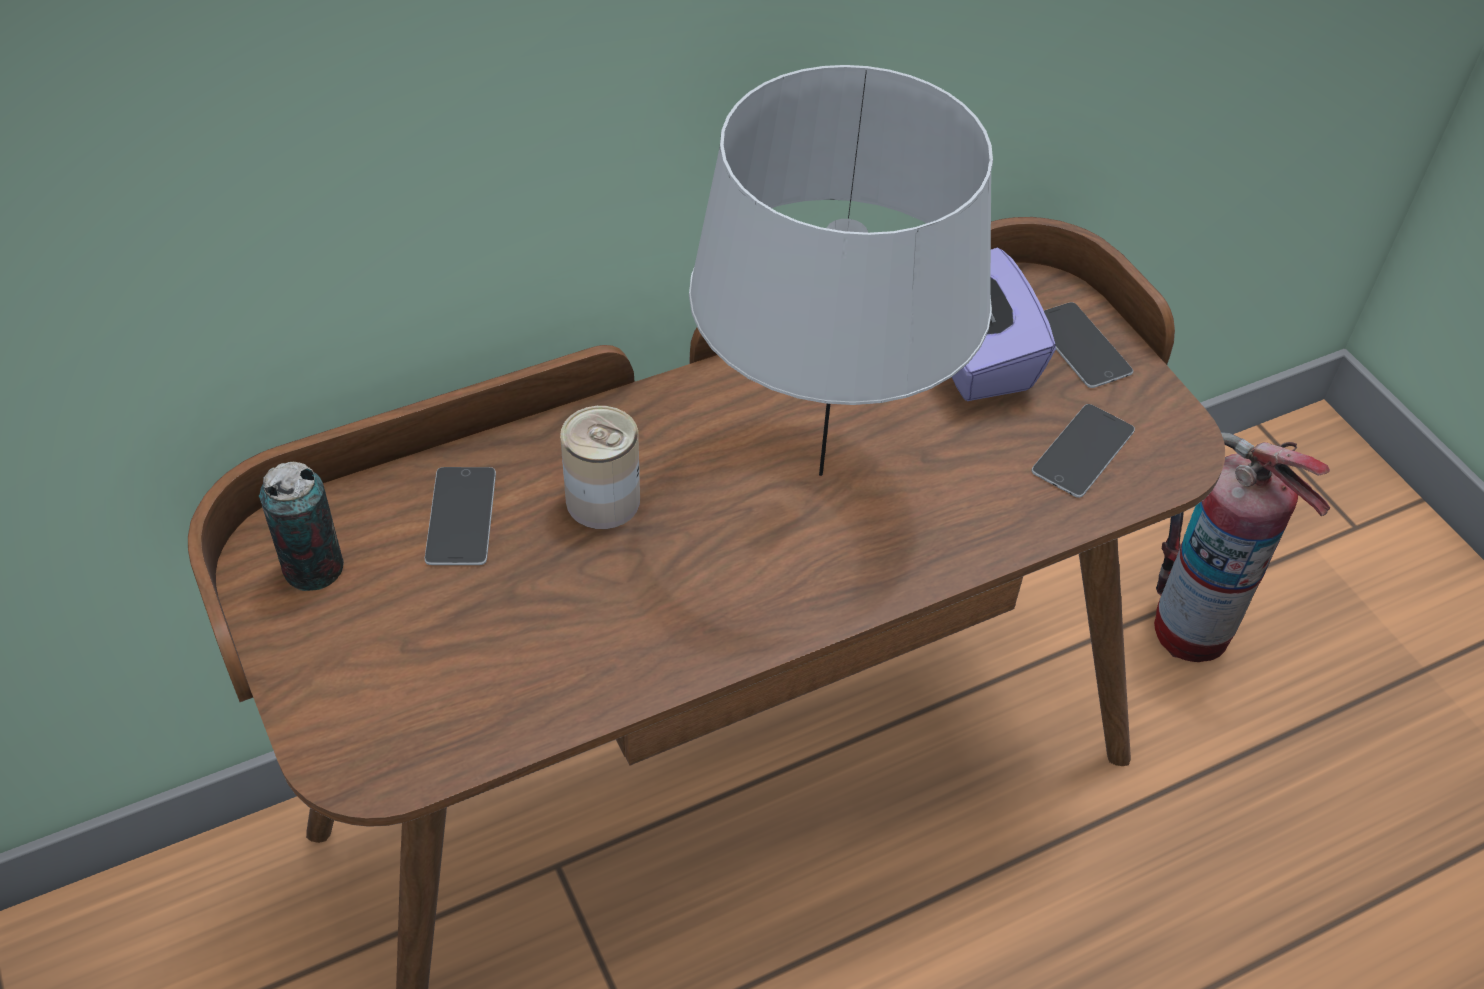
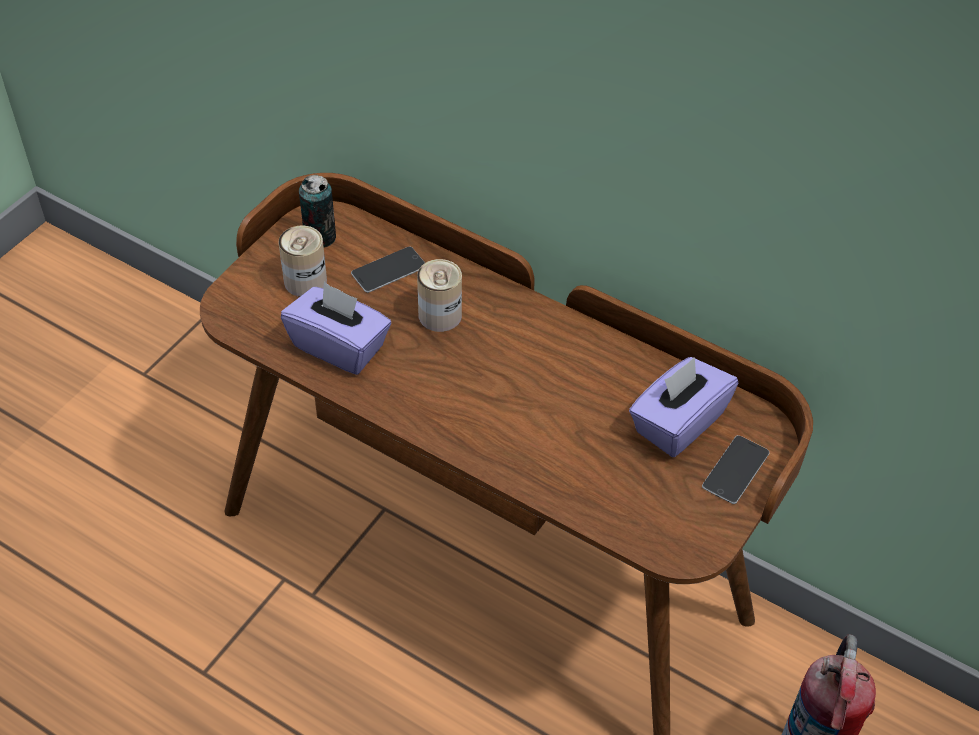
camera: 60 degrees right, 0 degrees up
(391, 630) = (305, 281): none -> can
(566, 648) = (339, 346): none -> purple tissue box
(822, 474) = (529, 393): grey table lamp -> none
(1083, 451) = (646, 503): phone -> none

